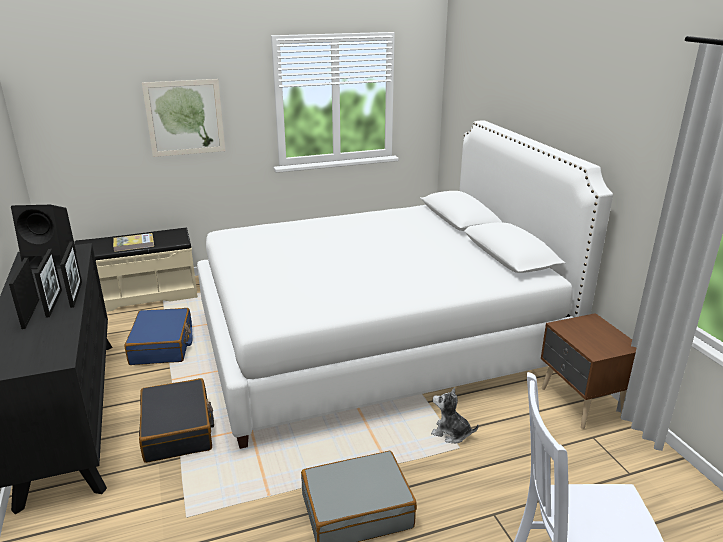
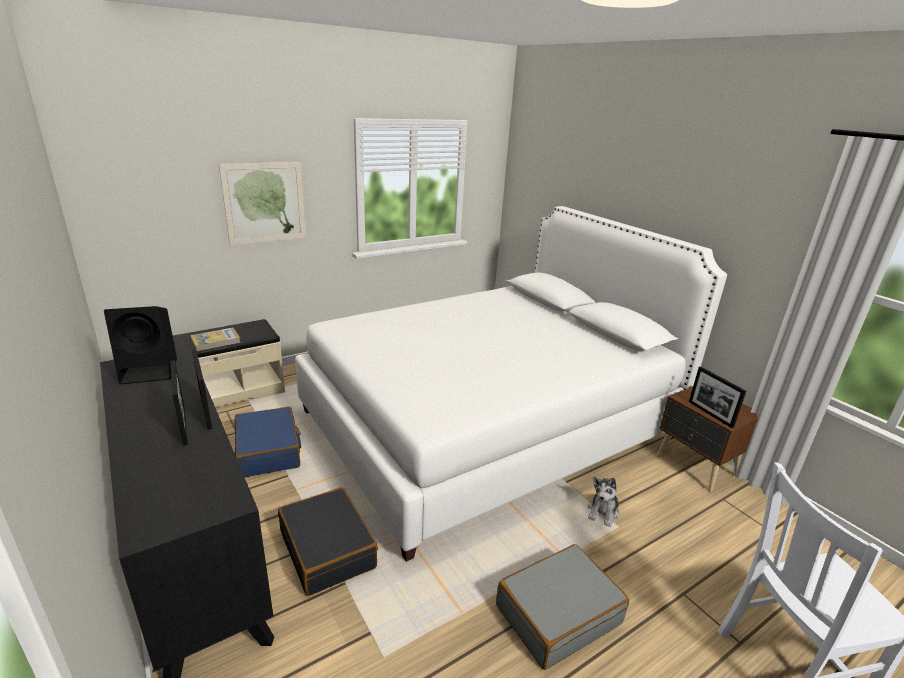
camera: 15 degrees left, 0 degrees up
(30, 313) = (160, 442): picture frame -> picture frame (710, 414)
(451, 433) = (603, 512): plush toy -> plush toy turned 75 degrees counterclockwise

